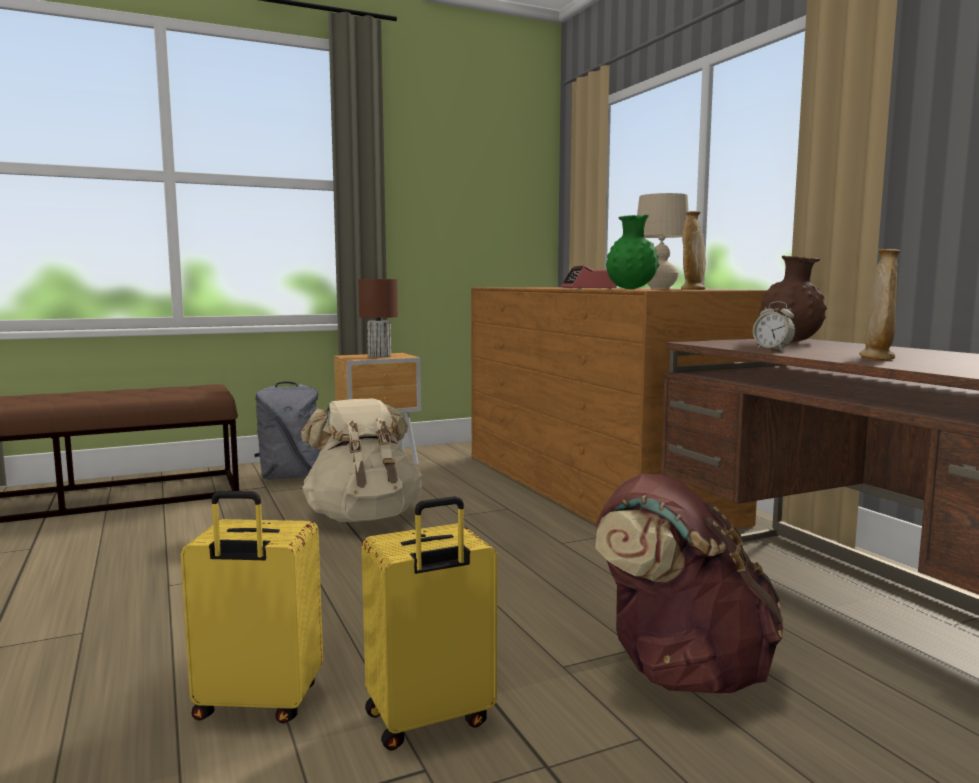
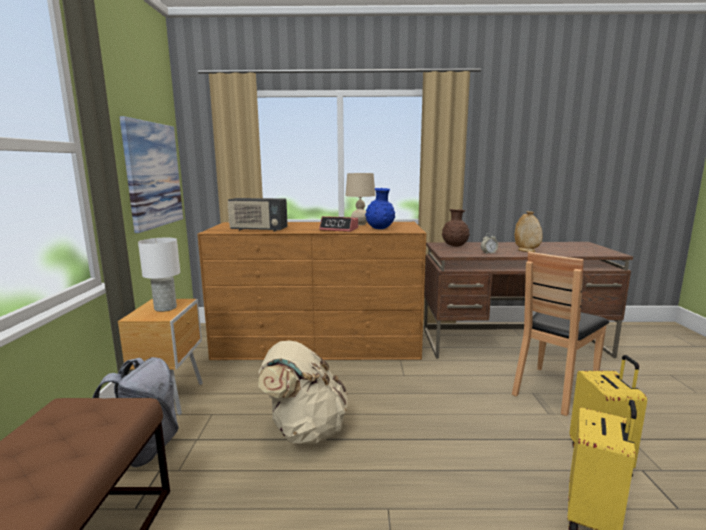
camera: 65 degrees left, 5 degrees up
(379, 356) = (166, 308): brown table lamp -> white table lamp
(482, 221) = (153, 175): none -> picture
(525, 287) = (258, 230): none -> radio
(631, 289) = (380, 229): green vase -> blue vase
(680, 671) = (553, 390): brown backpack -> brown chair
(693, 289) = (405, 226): beige vase -> none

